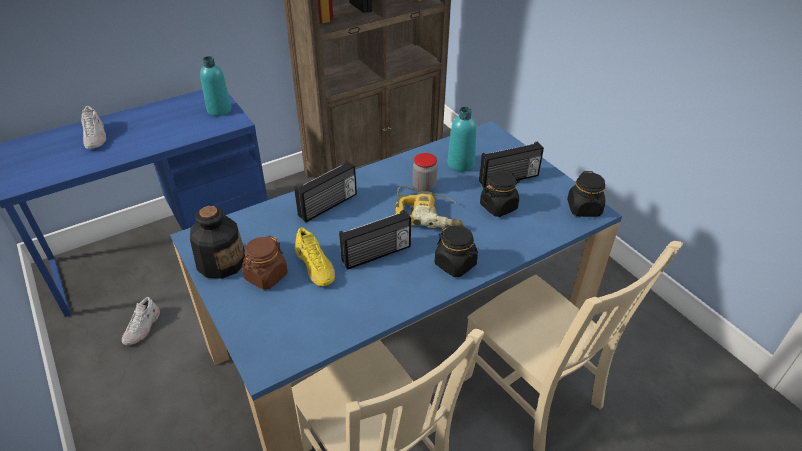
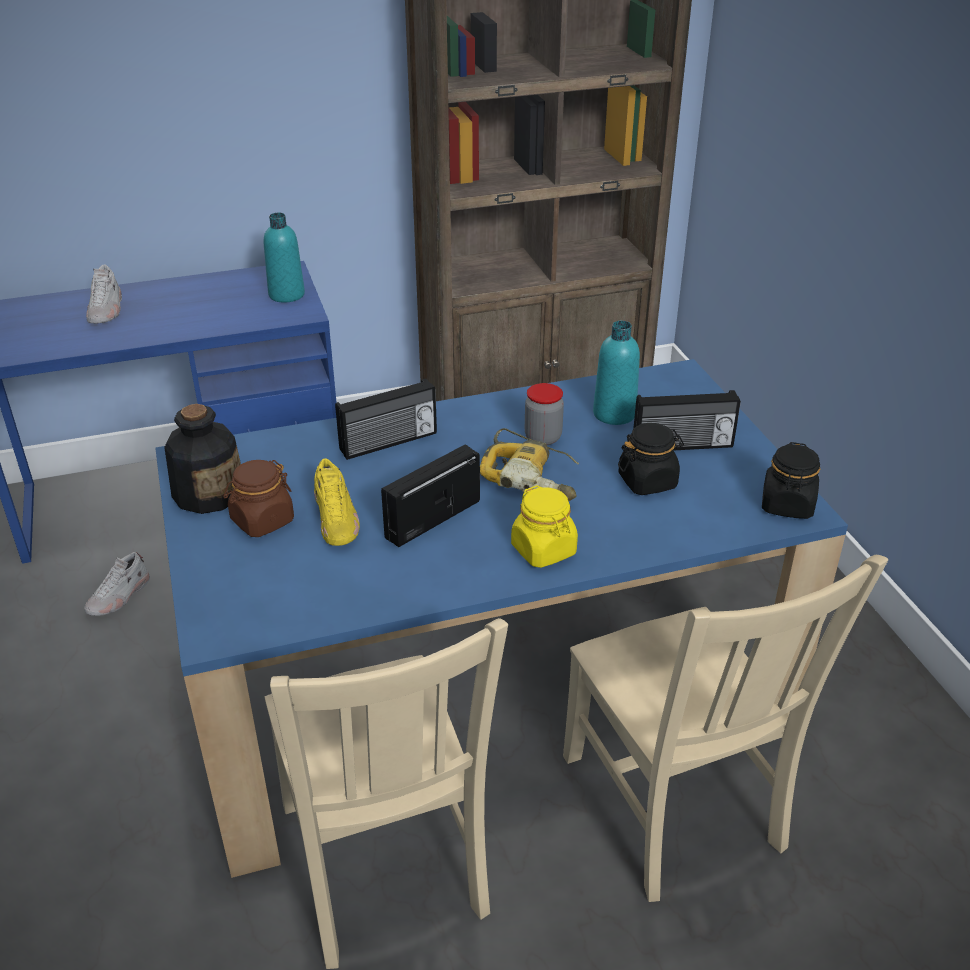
camera: 15 degrees right, 5 degrees down
(377, 254) = (431, 518): radio -> radio turned 150 degrees clockwise
(455, 264) = (544, 550): black jar -> yellow jar

